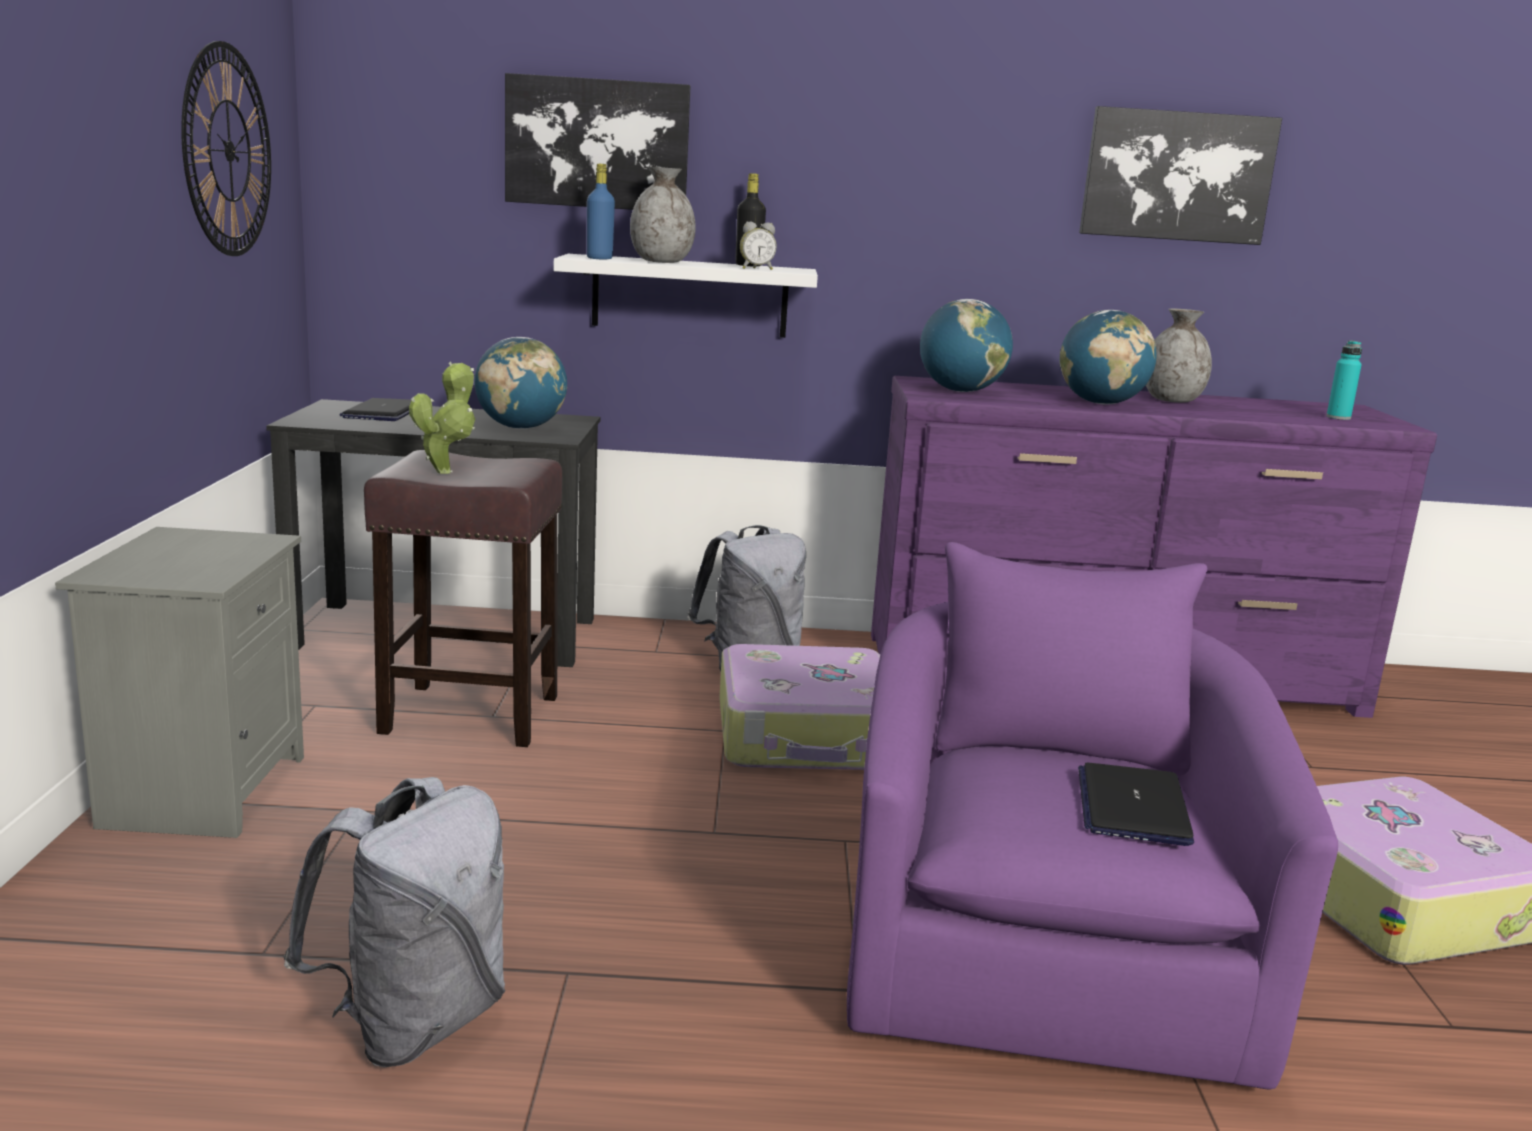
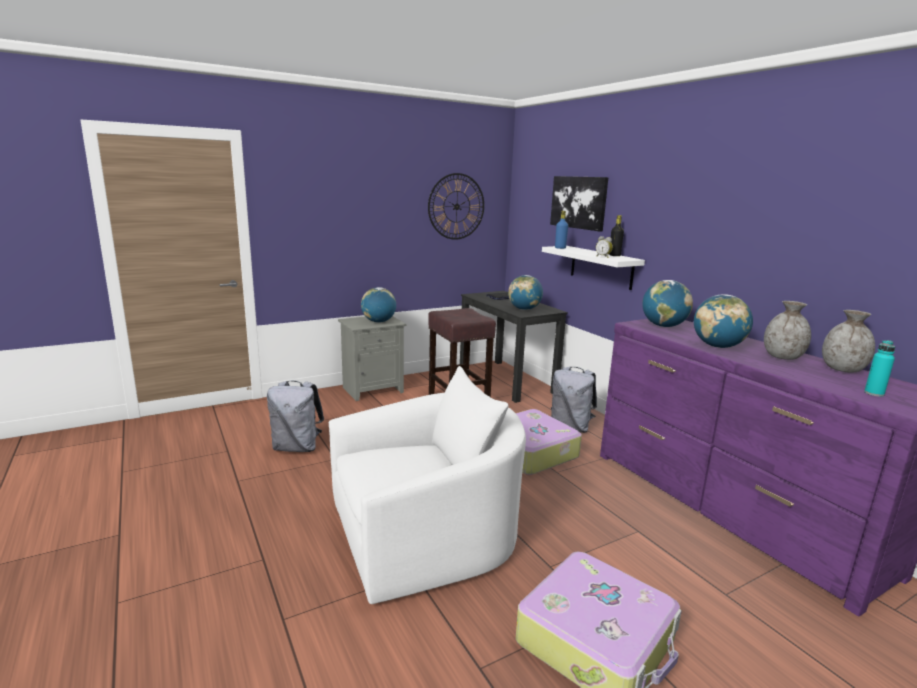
camera: 60 degrees right, 0 degrees up
(212, 552) = (378, 322): none -> globe
(446, 471) = (453, 314): potted plant -> none
(662, 262) = (579, 251): grey vase -> grey vase (843, 369)
(1043, 953) = (426, 537): purple armchair -> white armchair
(1132, 806) = (400, 475): laptop -> none
(1177, 176) = (831, 220): picture -> none

